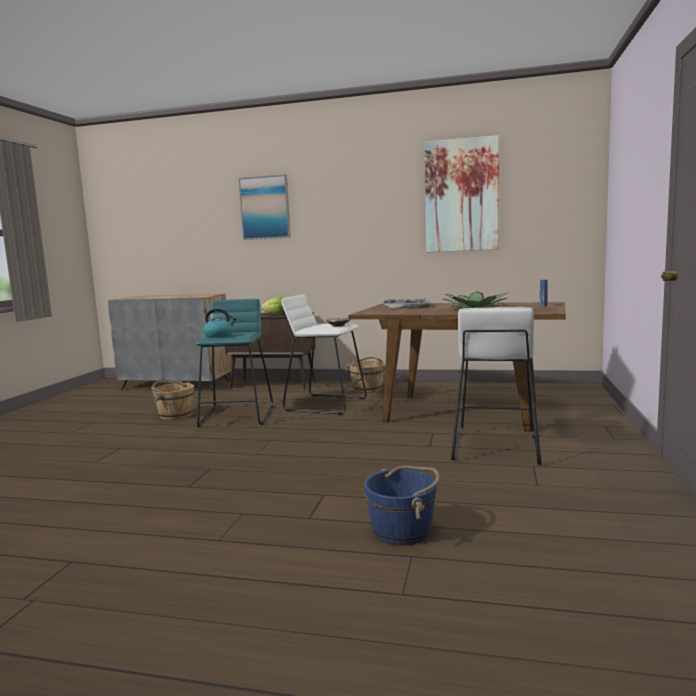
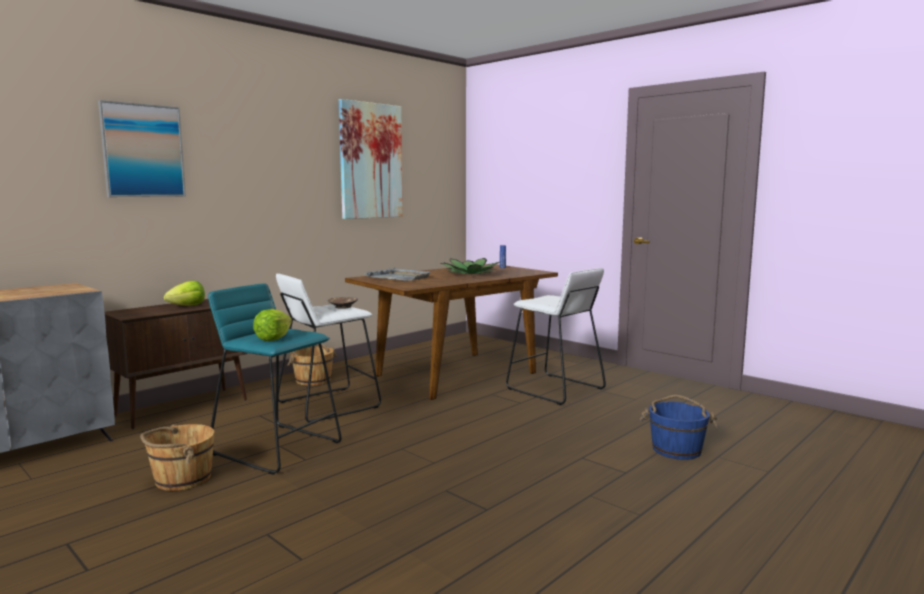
camera: 60 degrees left, 0 degrees up
(219, 335) = (273, 338): kettle -> lettuce

